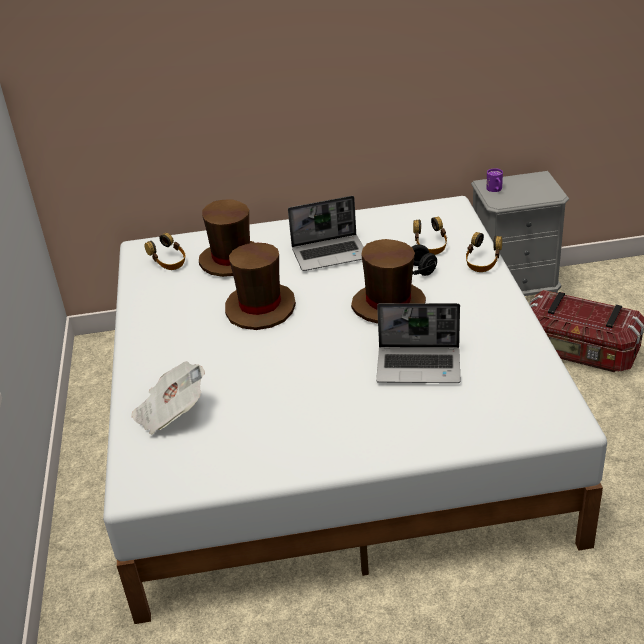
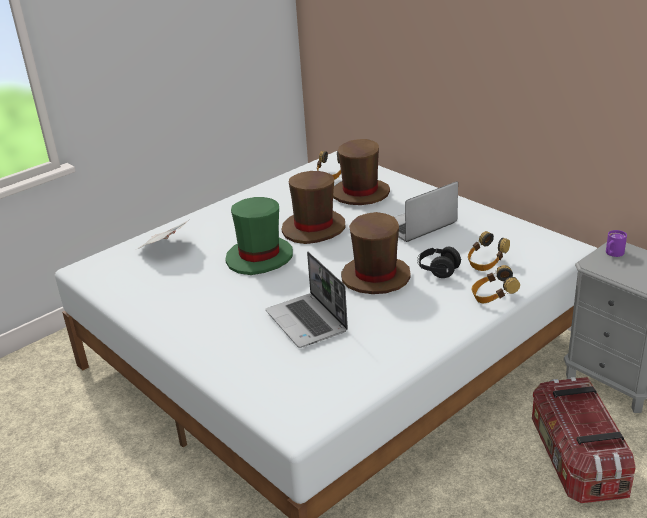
camera: 55 degrees right, 5 degrees down
(273, 357) = (260, 257): none -> green hat
(330, 254) = (417, 225): laptop -> laptop turned 105 degrees clockwise

